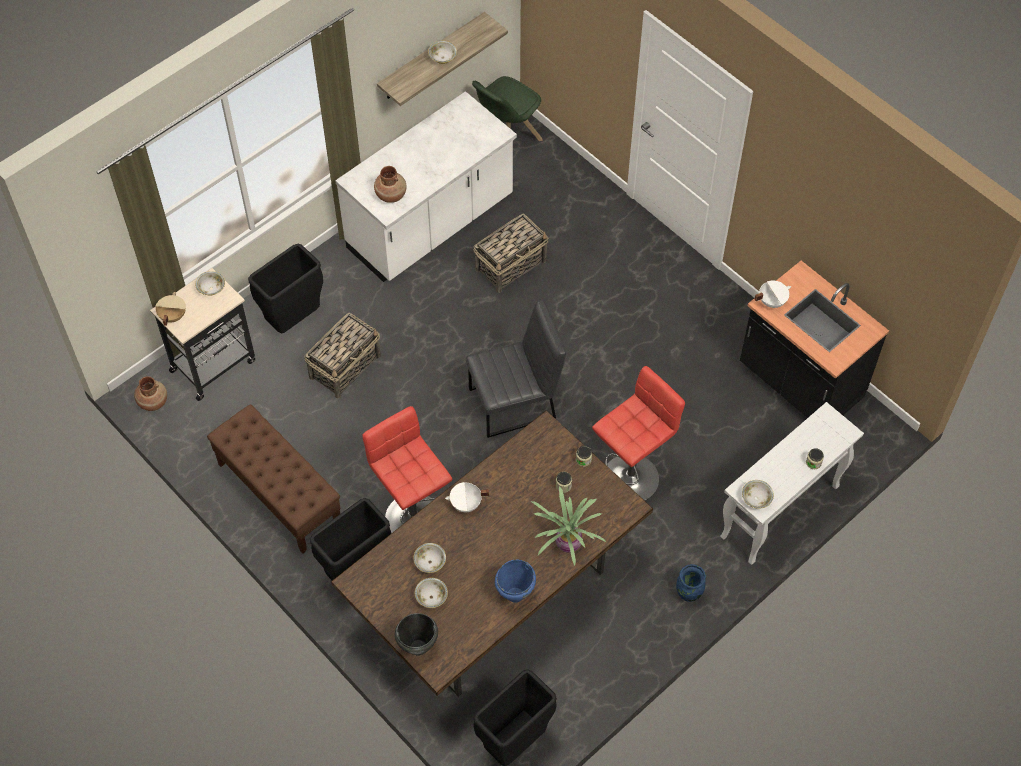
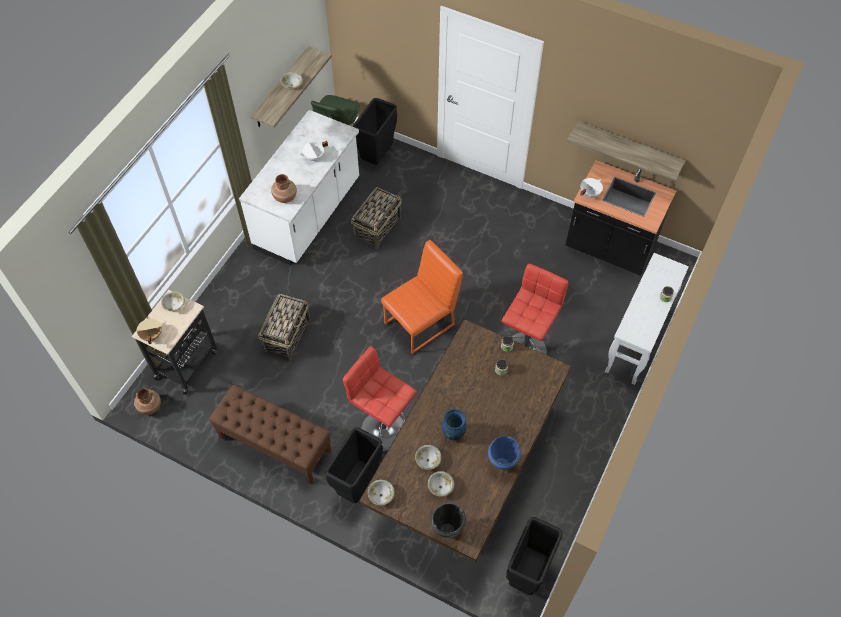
camera: 20 degrees left, 0 degrees up
(293, 319) = (234, 312): black trash can -> black trash can (376, 157)
(466, 504) = (436, 407): white cooking pot -> white cooking pot (314, 157)
(515, 403) = (421, 323): grey chair -> orange chair
(567, 542) = (522, 411): potted plant -> none
(689, 594) = (601, 419): blue vase -> blue vase (454, 433)
(756, 499) = (639, 335): bowl -> bowl (381, 495)
(839, 257) = (628, 148): none -> shelf

